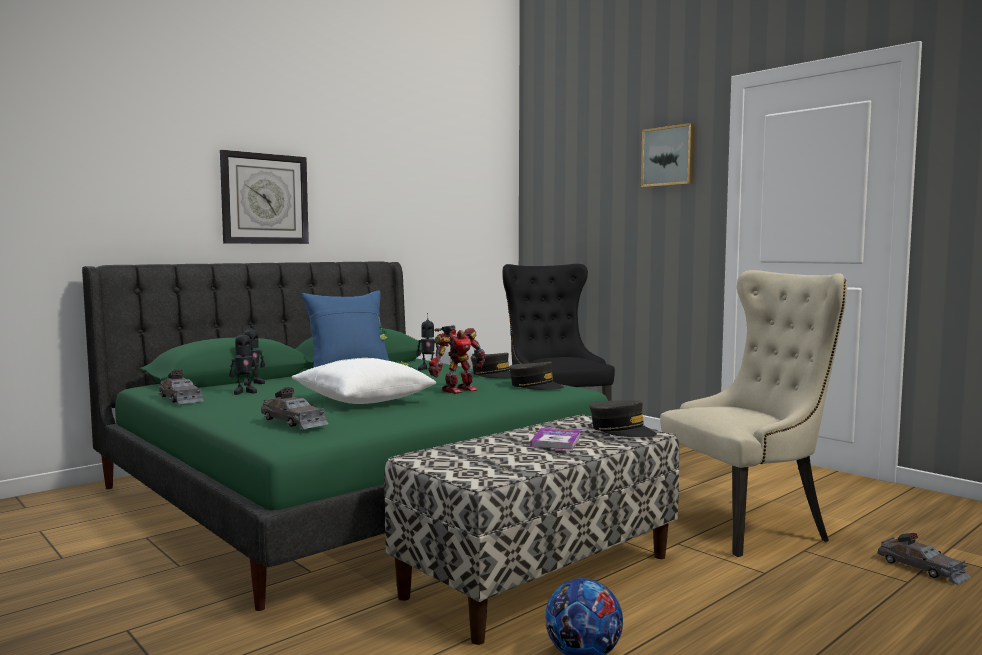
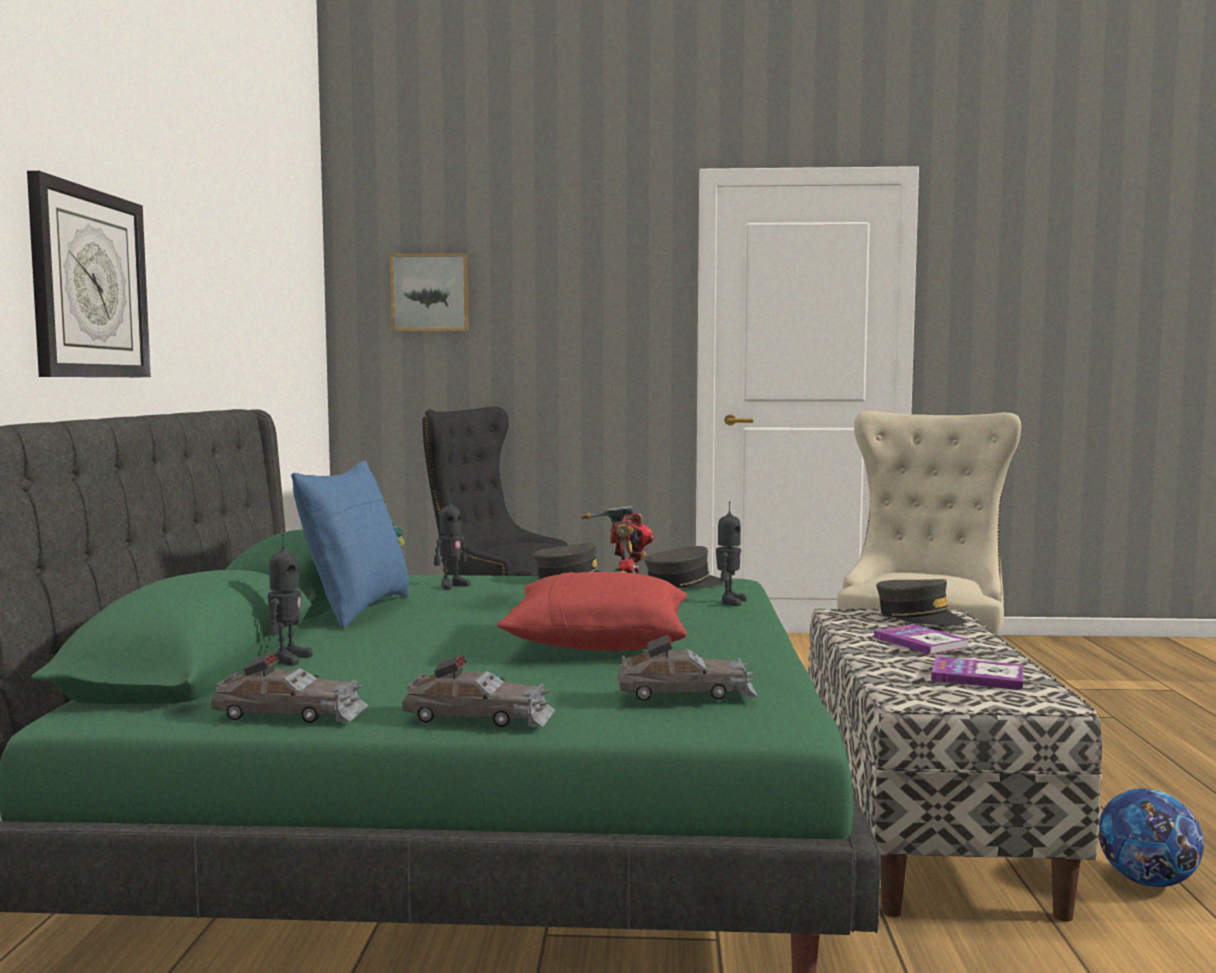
camera: 45 degrees left, 0 degrees up
(244, 392) = (352, 675): toy robot -> toy robot (729, 602)
(363, 400) = (599, 643): white pillow -> red pillow
(501, 460) = (977, 676): none -> book
(621, 430) = (919, 617): grey cap -> grey cap turned 45 degrees clockwise
(669, 156) = (609, 261): picture -> picture (430, 293)
(922, 568) = (1093, 702): grey toy car -> grey toy car (479, 716)

